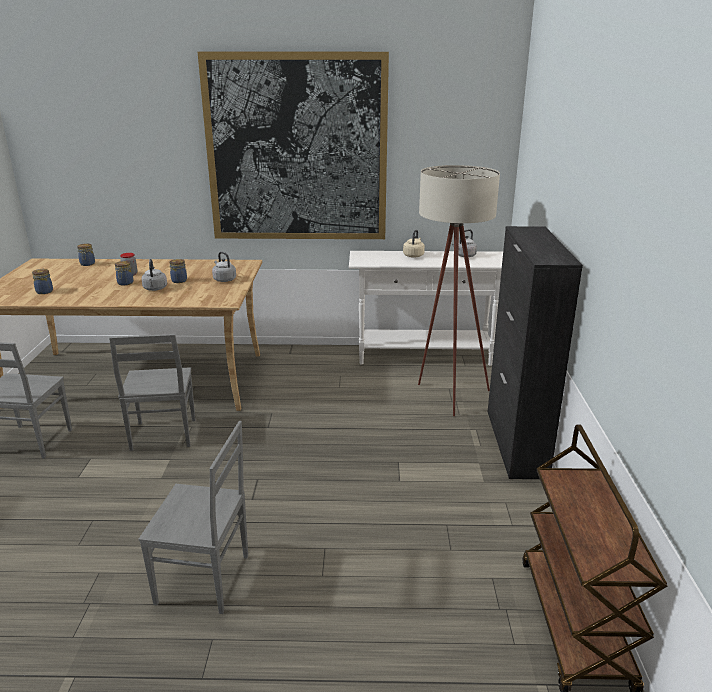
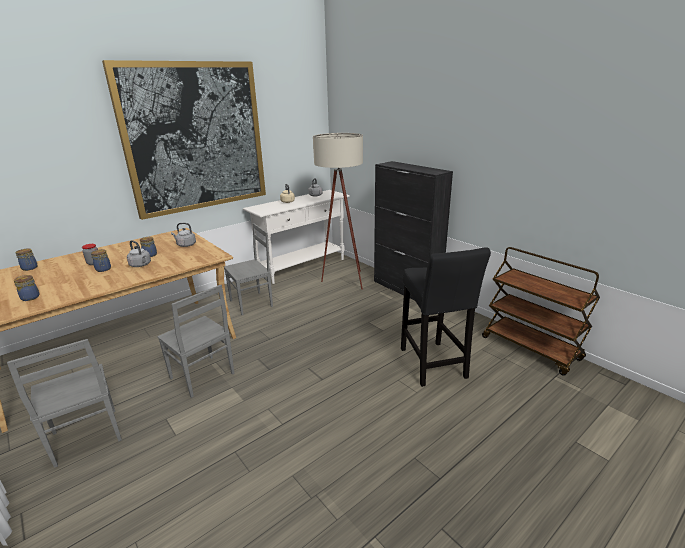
camera: 40 degrees left, 0 degrees up
(204, 580) = (364, 434): grey chair -> grey chair (252, 303)
(391, 558) = (433, 365): none -> black stool

